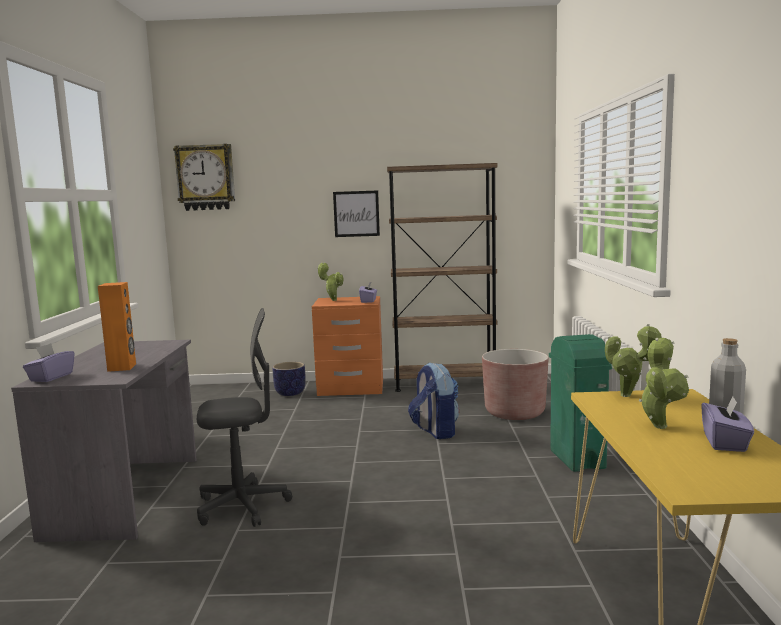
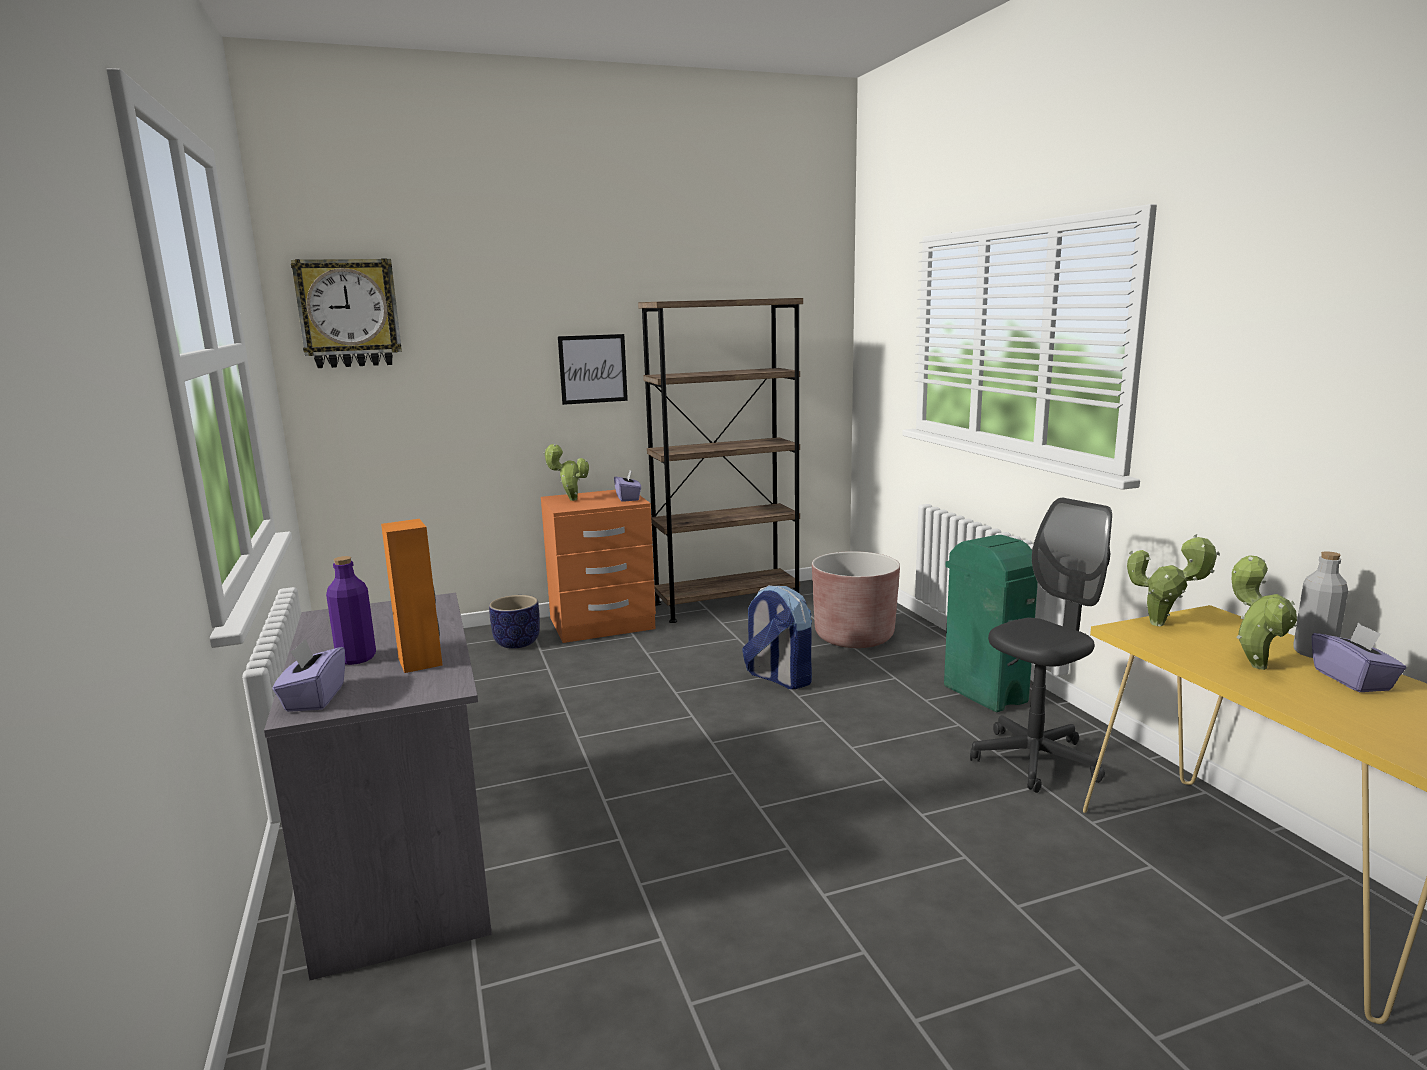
camera: 20 degrees left, 5 degrees up
(95, 363) = (356, 658): none -> purple bottle
(242, 506) = (612, 843): grey office chair -> grey office chair (1035, 760)

